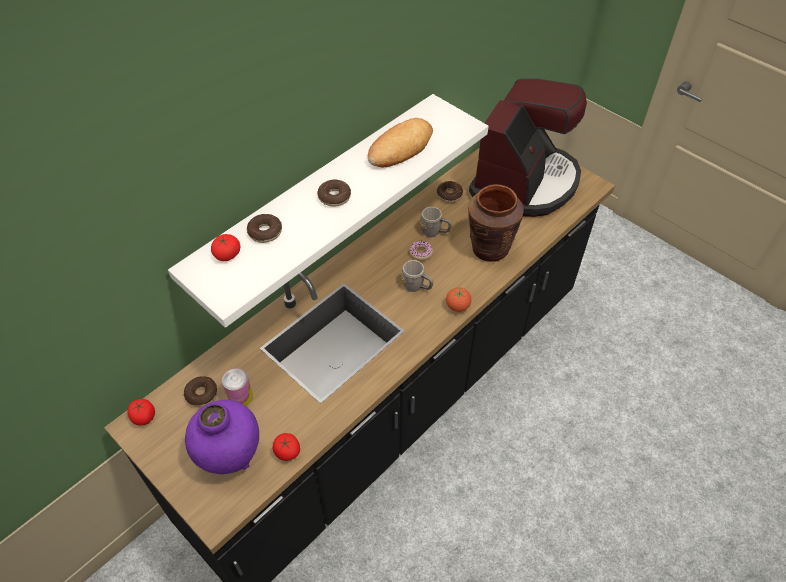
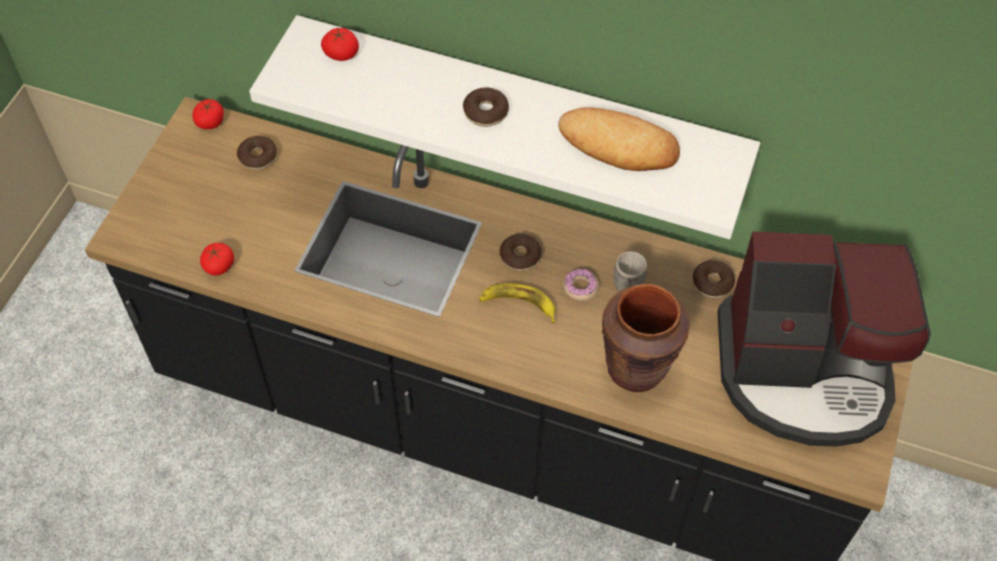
camera: 65 degrees right, 5 degrees up
(230, 456) = (193, 217): purple vase -> none
(240, 396) = (270, 192): can -> none
(265, 232) = (392, 71): donut -> donut (520, 256)
(417, 287) = (518, 304): grey mug -> banana
(457, 306) = (509, 363): tomato -> none

